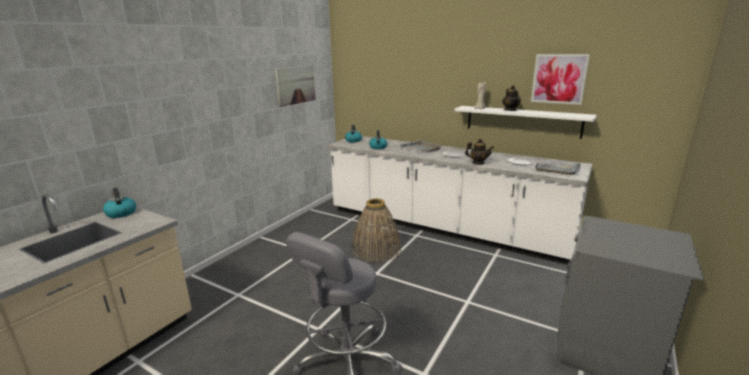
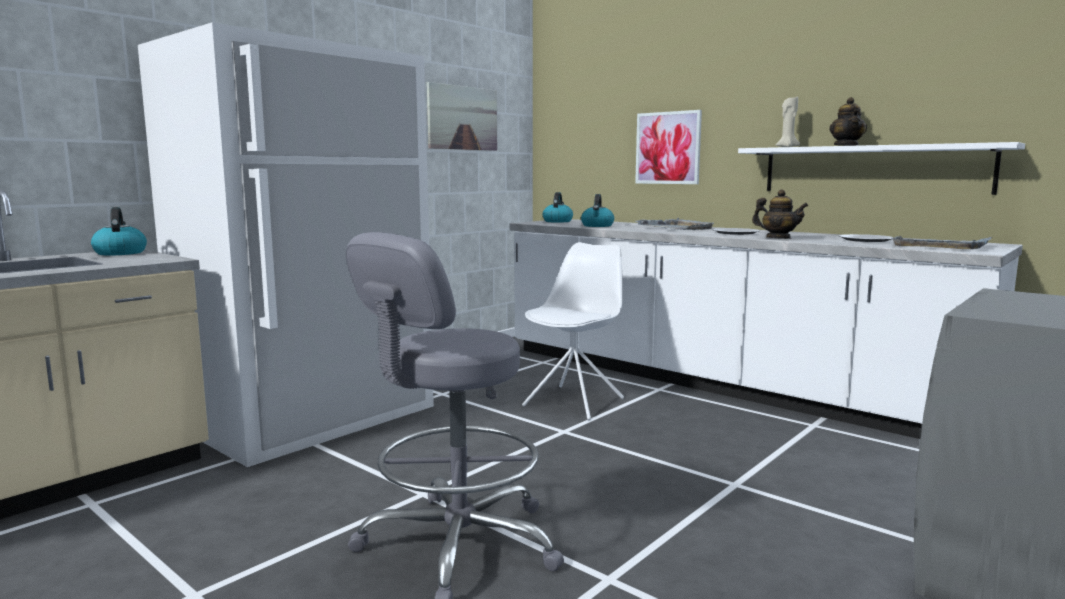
camera: 10 degrees right, 10 degrees down
(237, 276) = (311, 416): none -> white fridge
(376, 249) = (575, 402): basket -> white chair
(559, 79) = (943, 80): picture -> picture (668, 148)

